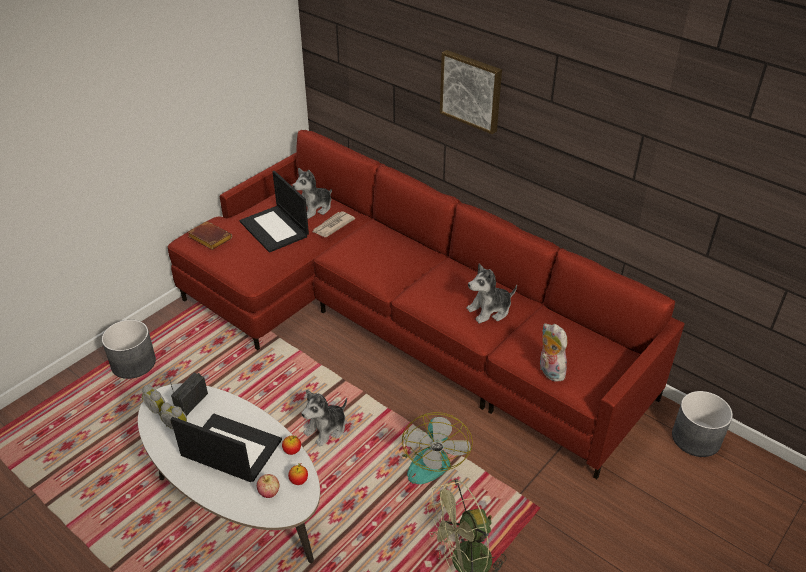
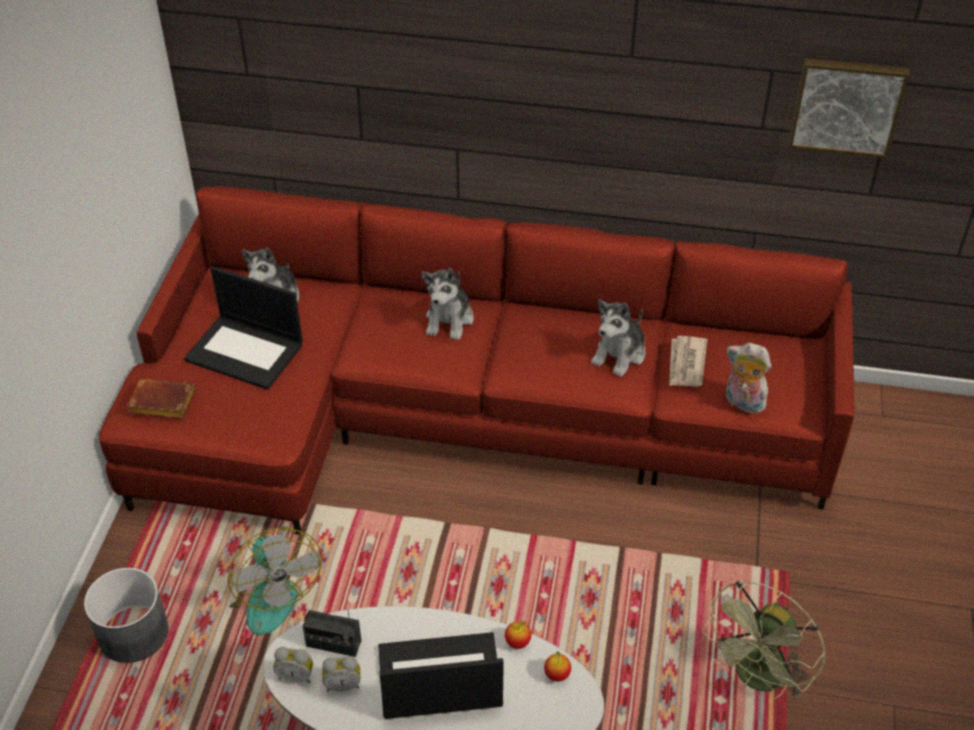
camera: 30 degrees left, 5 degrees up
(191, 402) = (333, 644): radio -> radio turned 75 degrees counterclockwise
(269, 492) = (533, 707): apple -> none
(326, 429) = (476, 597): plush toy -> plush toy (449, 320)
(332, 226) = (323, 316): newspaper -> newspaper (686, 364)
(429, 458) = (626, 573): fan -> fan (265, 594)
(472, 90) = (501, 68): picture -> picture (846, 105)
(696, 438) = (888, 412): grey planter -> none

